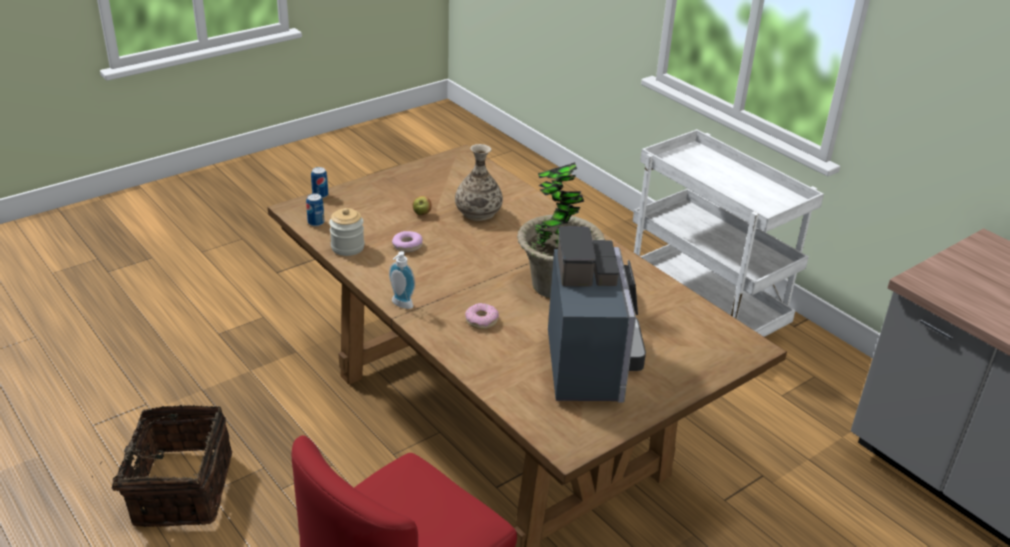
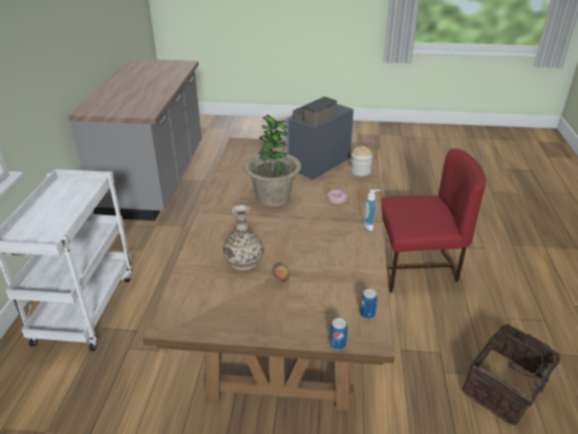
camera: 135 degrees left, 0 degrees up
(347, 247) = (364, 279): jar -> jar (360, 171)
(407, 246) = (323, 260): donut -> none

